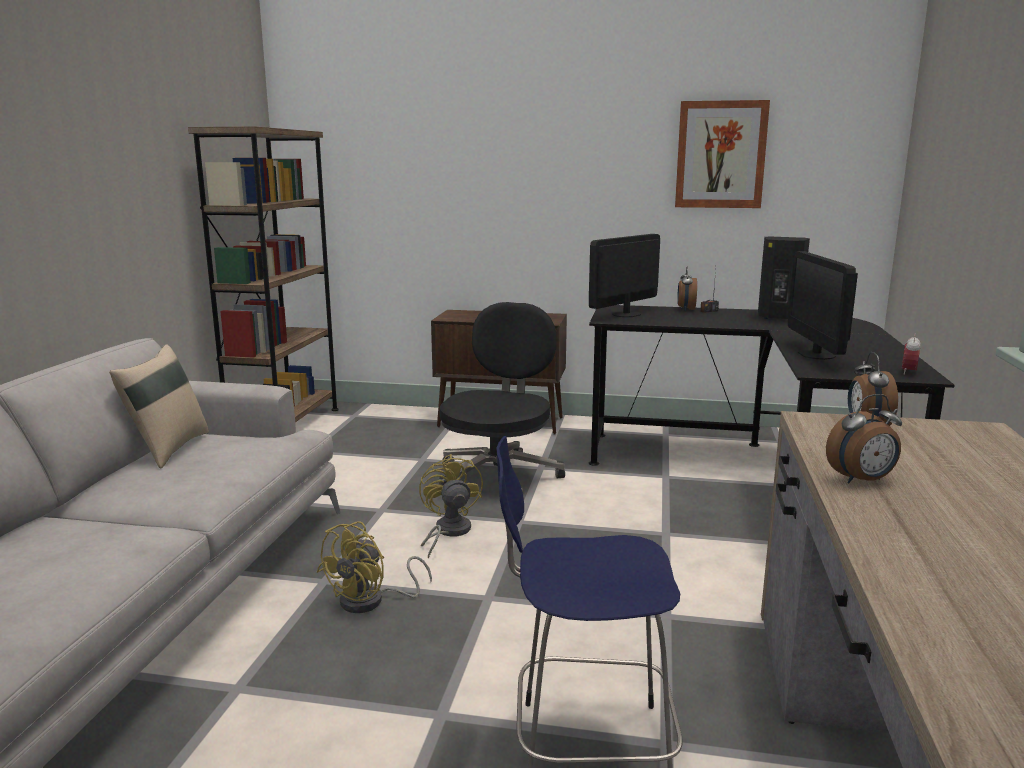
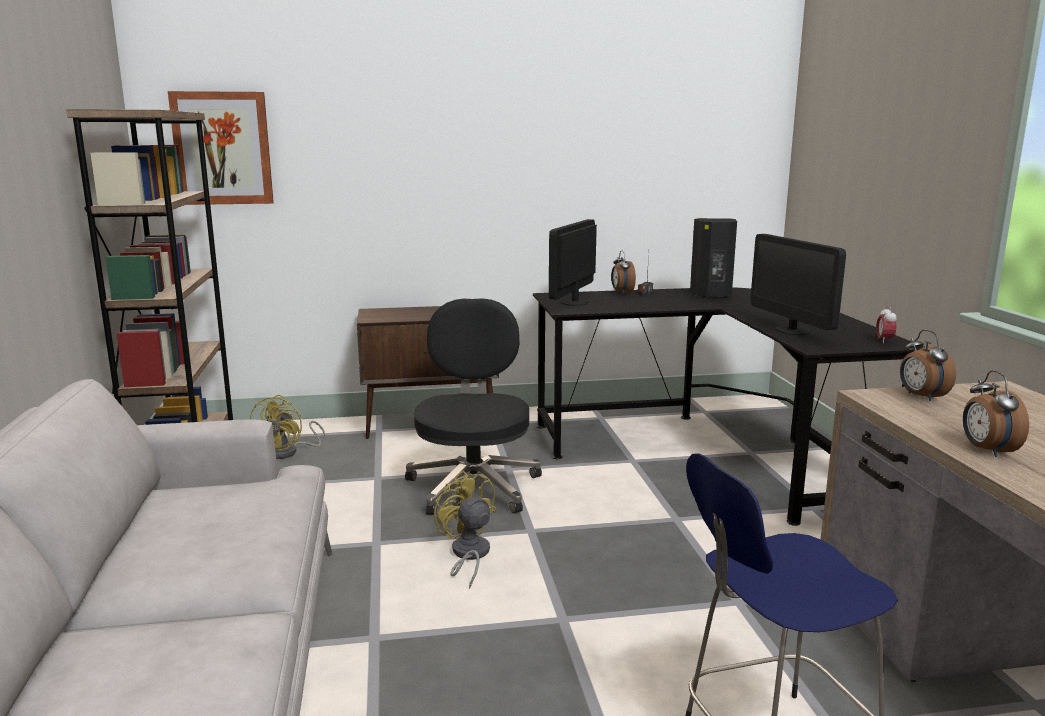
camera: 20 degrees left, 0 degrees up
(167, 449) = (152, 515): beige pillow -> none
(371, 601) = (445, 649): yellow fan -> yellow fan (288, 452)
(720, 155) = (634, 139): picture -> picture (222, 148)
(862, 480) = (986, 450): alarm clock -> alarm clock turned 120 degrees clockwise

